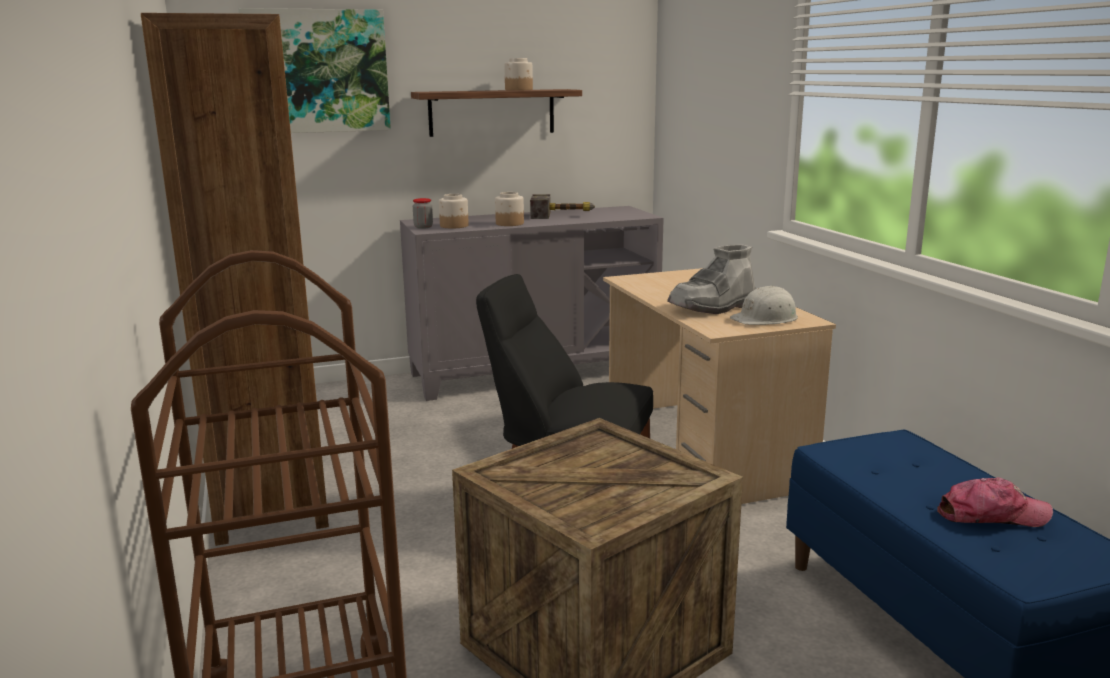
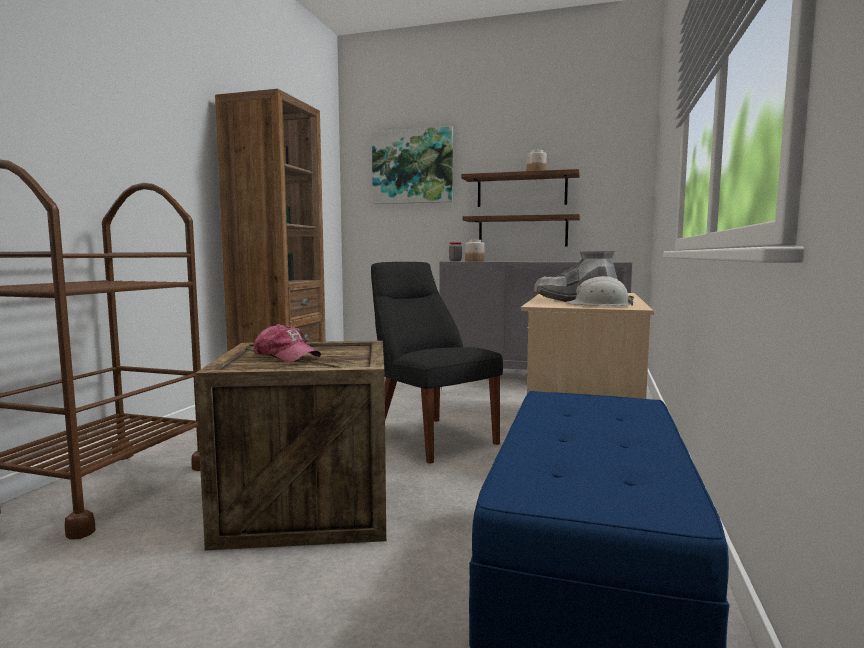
camera: 35 degrees right, 10 degrees down
(496, 172) = (522, 232): none -> shelf
(509, 223) = (511, 261): jar -> none
(563, 216) = (560, 261): hammer -> none
(992, 515) = (605, 454): cap -> cap (286, 356)

